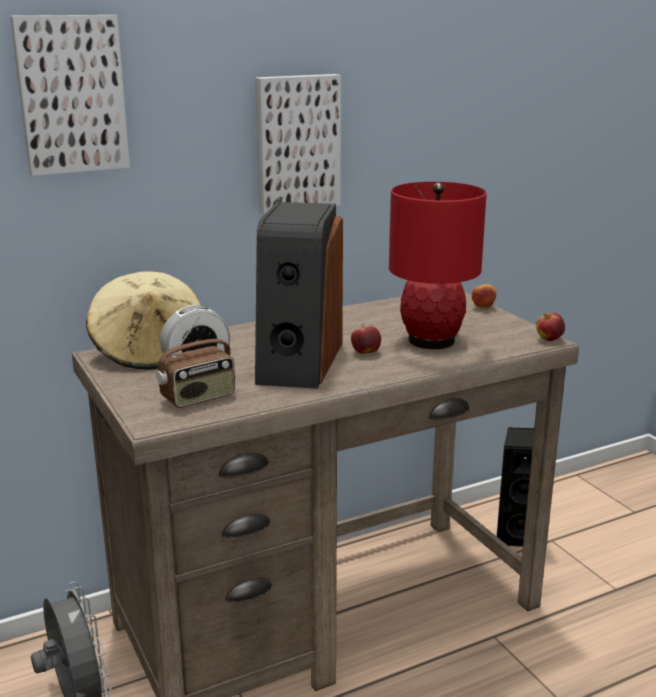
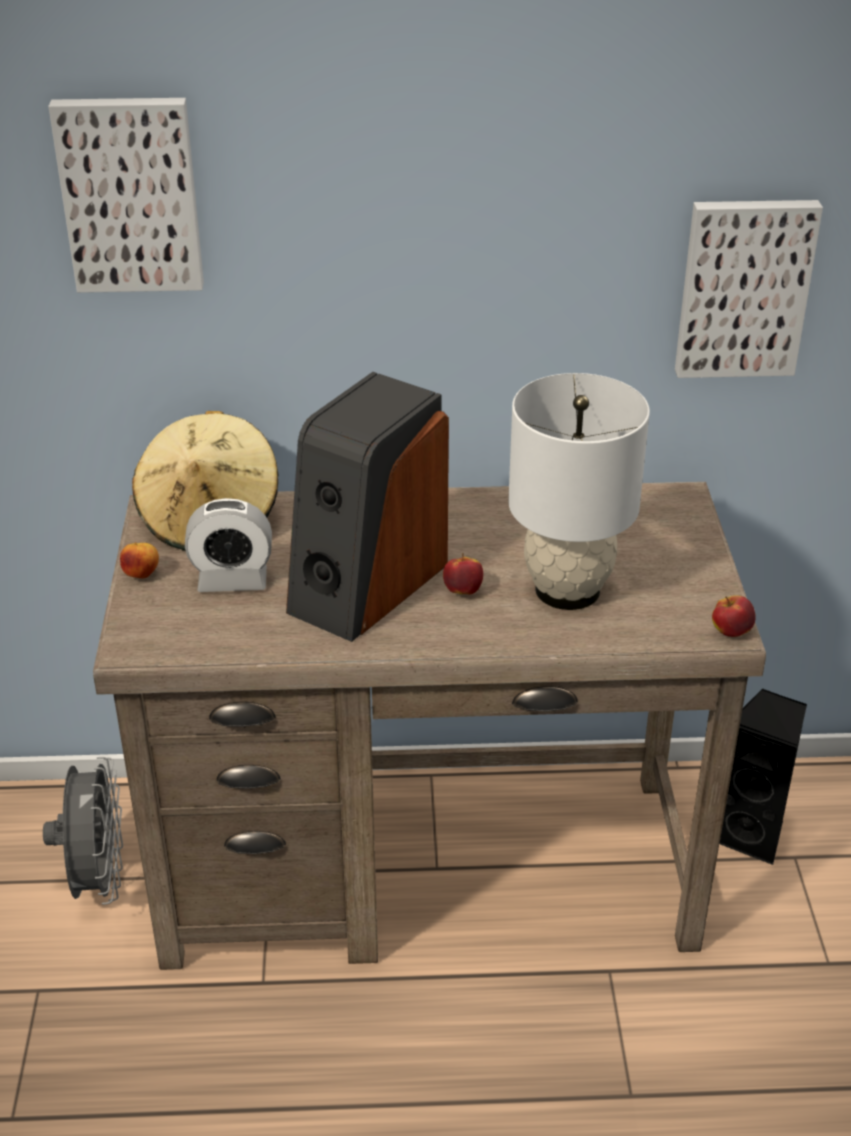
camera: 25 degrees right, 15 degrees up
(198, 398) = (208, 618): radio -> none
(296, 143) = (453, 266): picture -> picture (743, 287)
(431, 340) = (566, 590): red table lamp -> white table lamp
(483, 307) = (701, 538): apple -> apple (141, 575)

